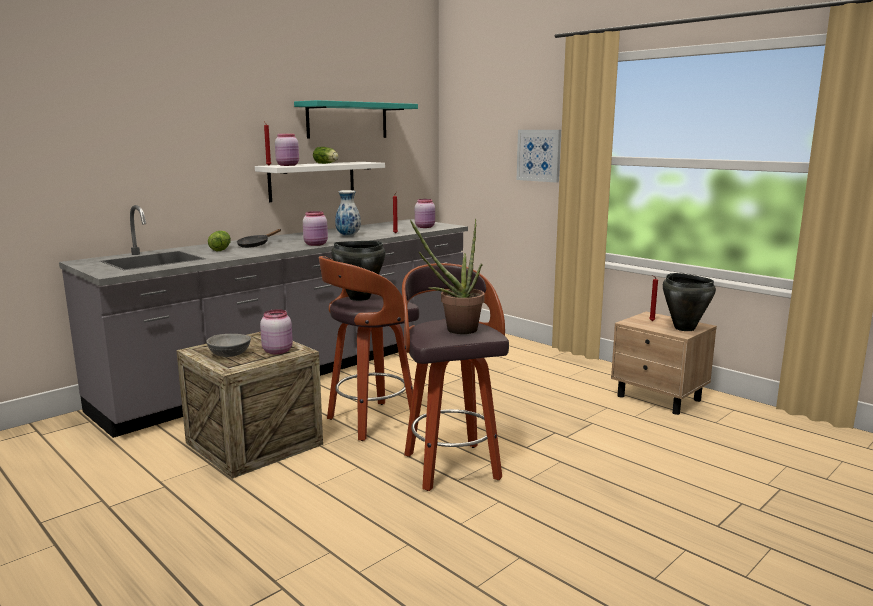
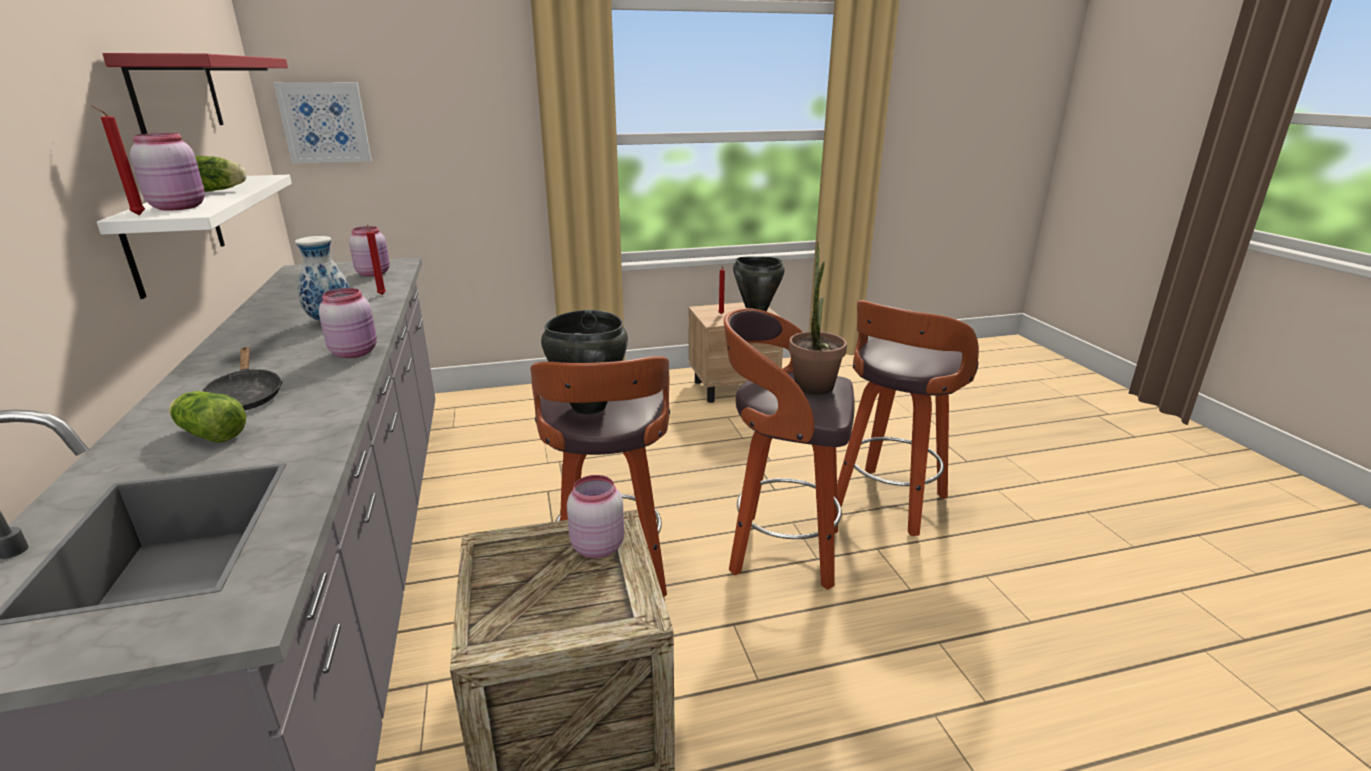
camera: 60 degrees left, 10 degrees up
(229, 354) = (559, 602): grey bowl -> none
(347, 120) = (177, 94): turquoise shelf -> red shelf
(539, 155) = (489, 138): picture -> picture (325, 123)
(573, 496) = (888, 503): none -> stool

